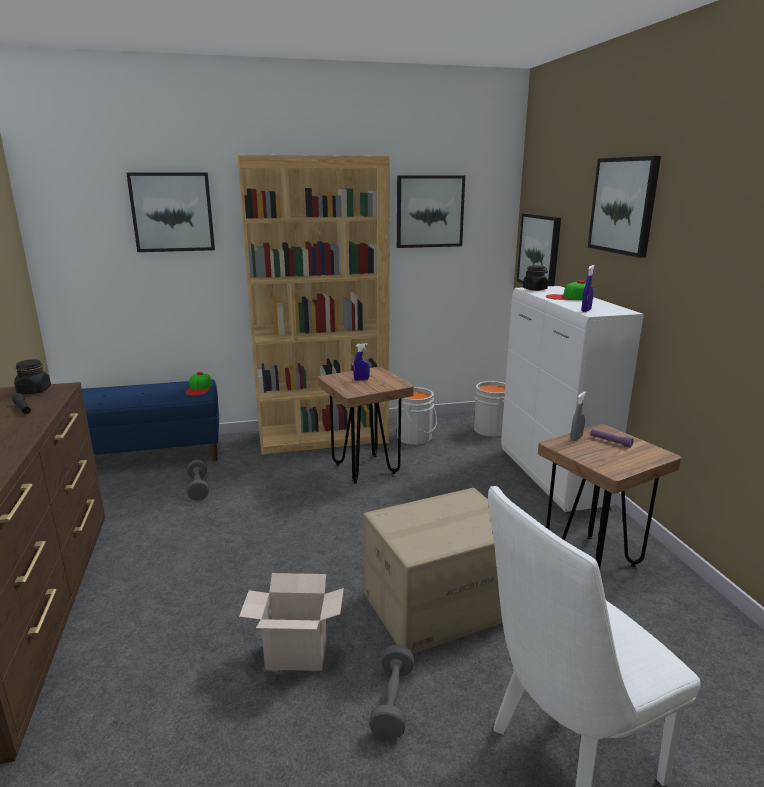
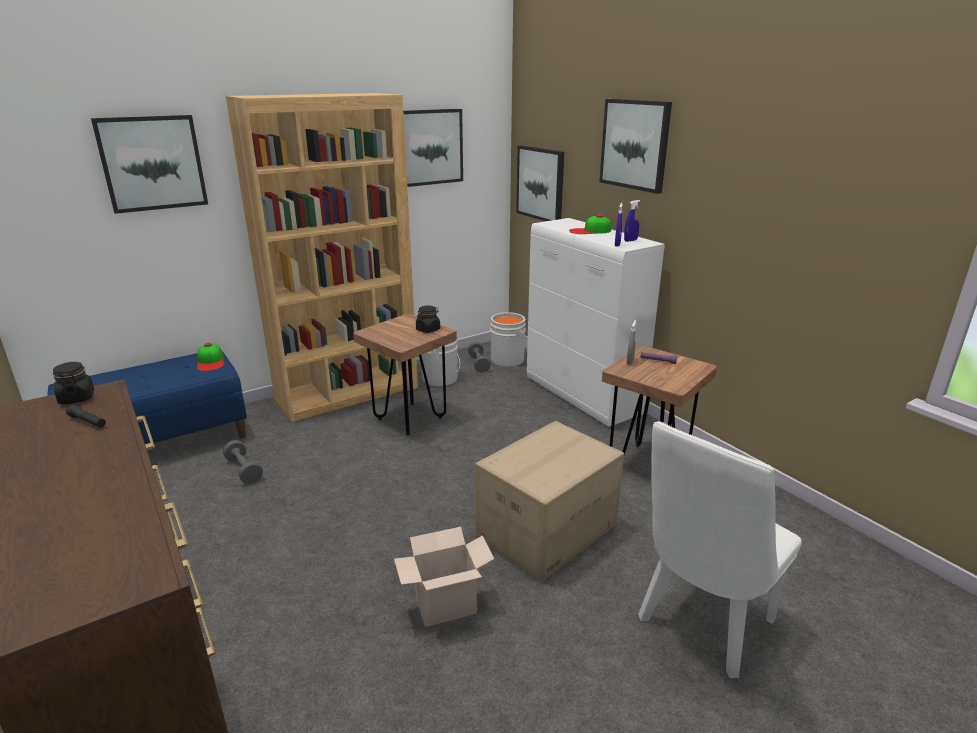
camera: 20 degrees left, 5 degrees up
(361, 379) = (401, 330): blue spray bottle -> blue spray bottle (630, 240)
(392, 702) = (551, 622): grey dumbbell -> grey dumbbell (479, 364)
(535, 289) = (552, 224): black jar -> black jar (428, 330)

